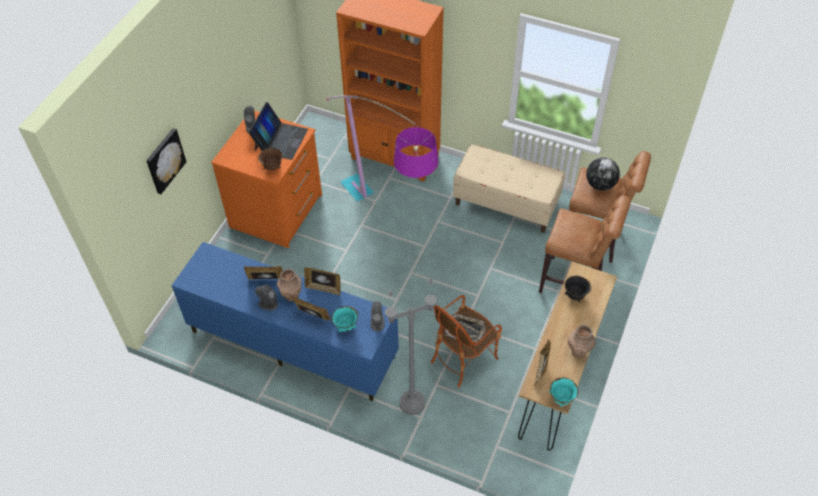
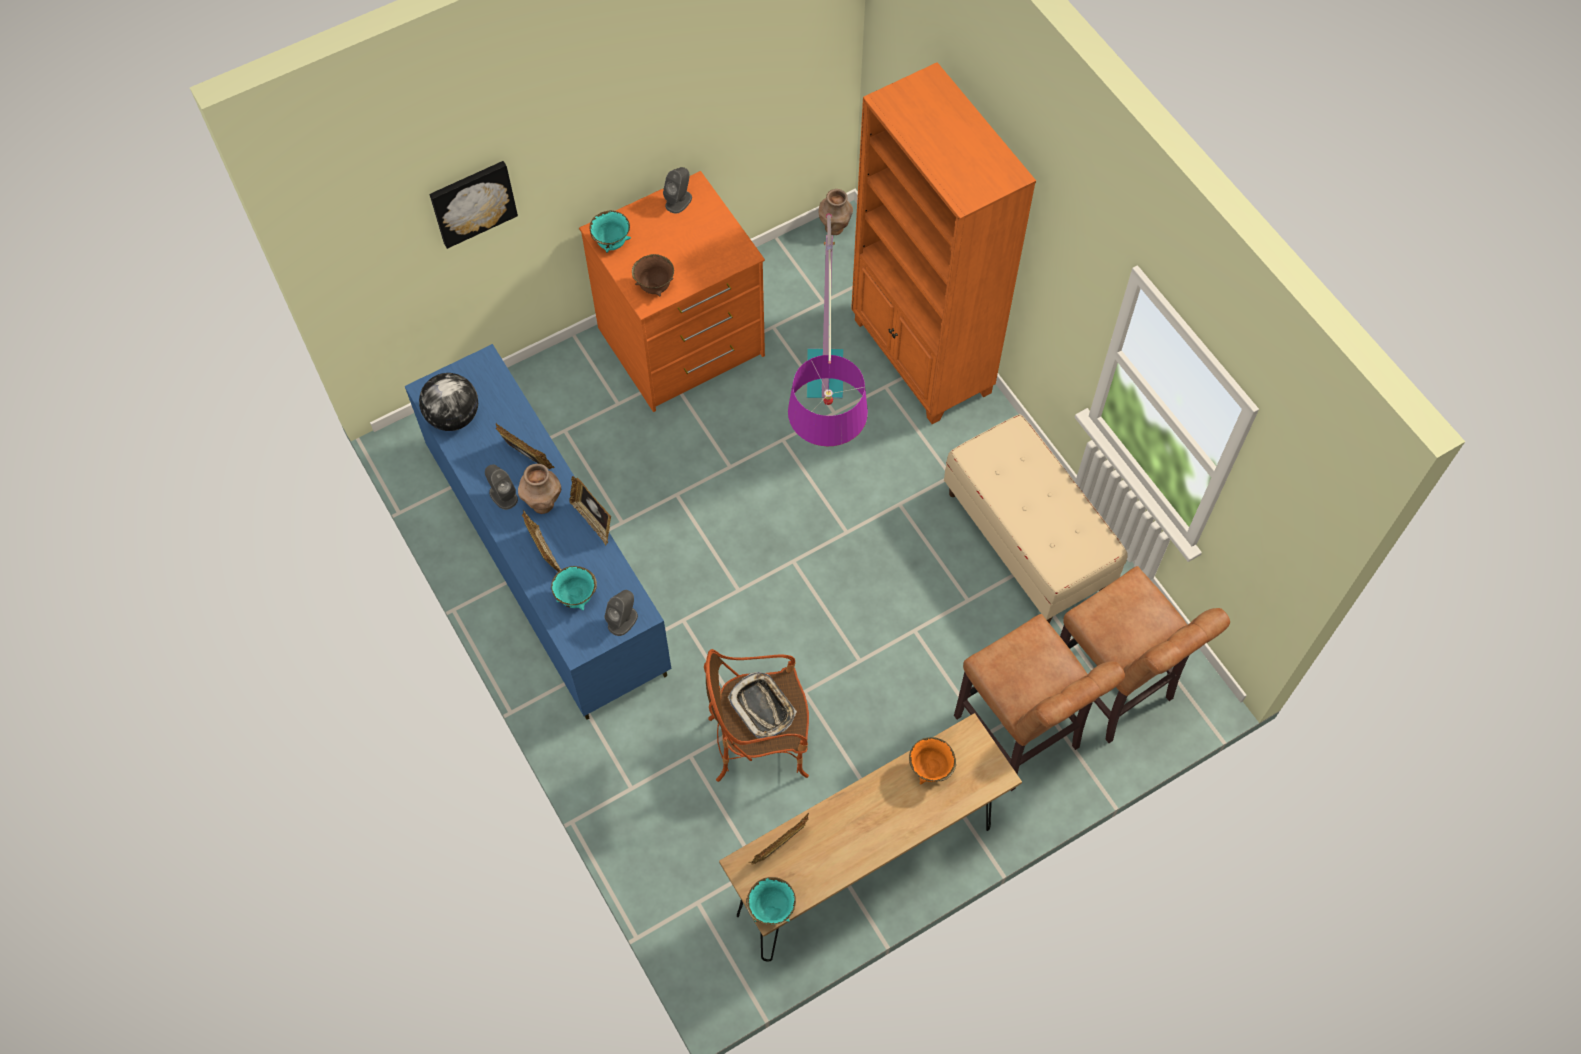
camera: 35 degrees right, 10 degrees up
(234, 160) = (611, 243): none -> turquoise bowl
(280, 140) = (701, 247): laptop -> none
(412, 403) = (635, 760): grey floor lamp -> none
(575, 296) = (930, 770): black bowl -> orange bowl
(578, 351) = (858, 857): brown vase -> brown vase (835, 228)
(600, 184) = (1136, 615): globe -> globe (454, 416)

